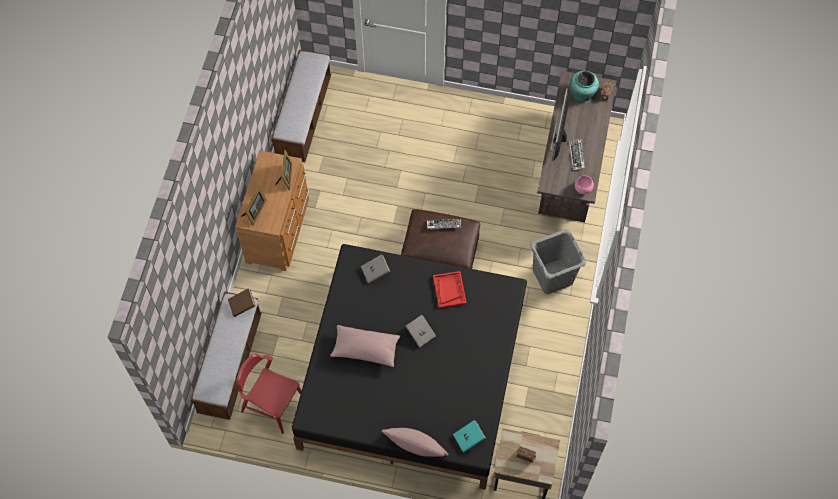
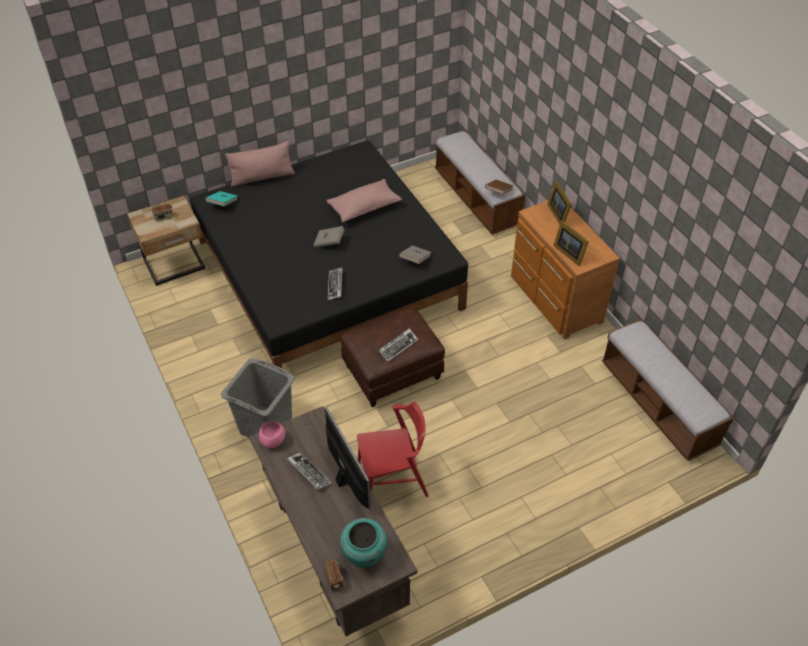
camera: 140 degrees right, 15 degrees down
(272, 404) = (416, 196): red chair -> red chair (393, 480)
(449, 290) = (335, 286): red tray -> keyboard

